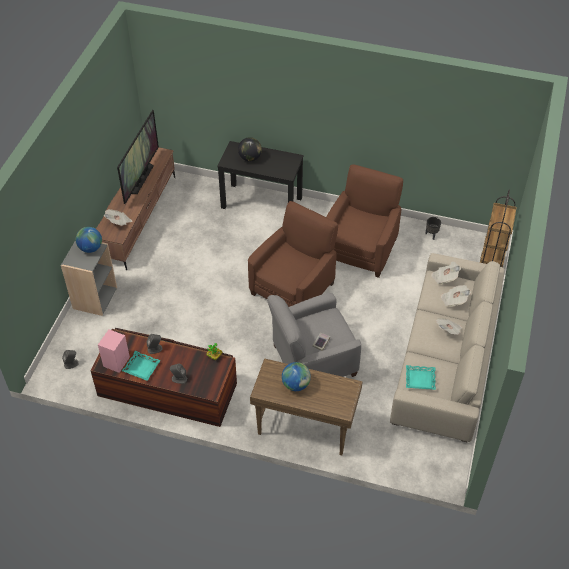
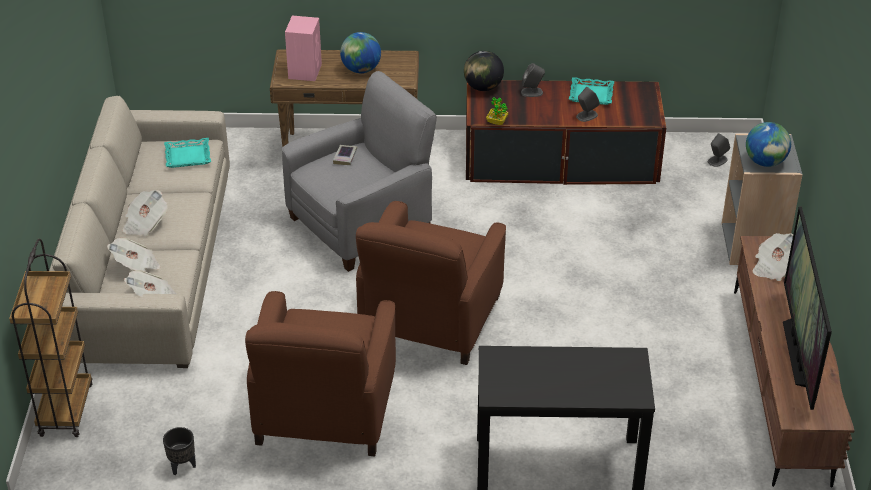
camera: 165 degrees right, 10 degrees down
(116, 362) = (630, 94): pink speaker -> pink speaker (305, 71)
(250, 158) = (589, 376): globe -> globe (483, 87)

